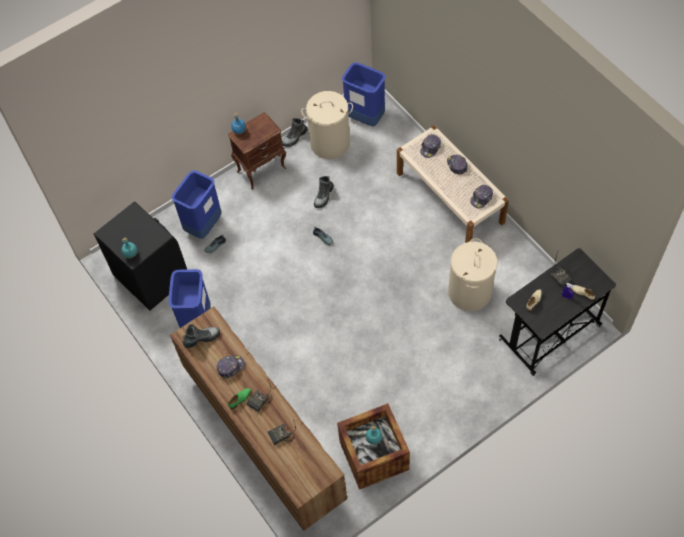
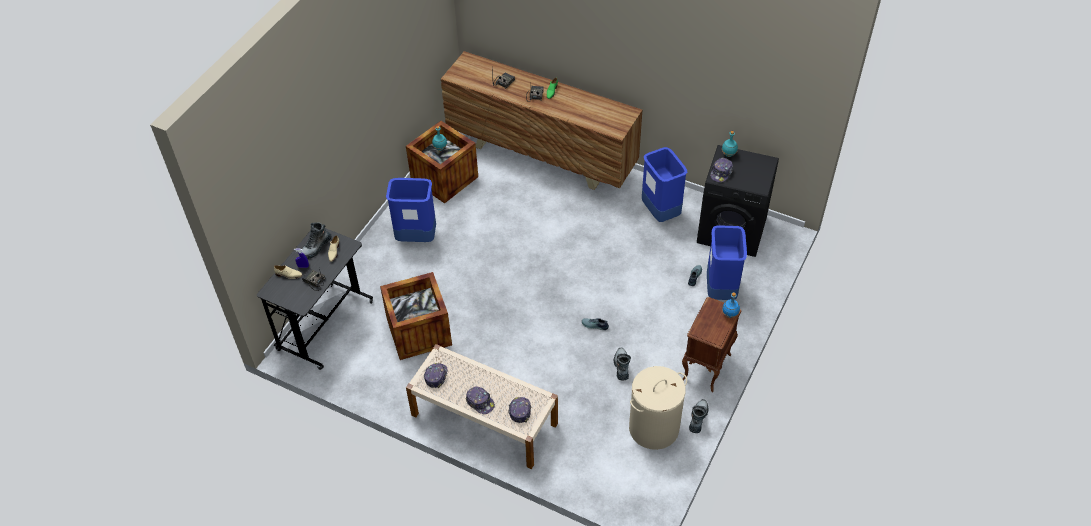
camera: 150 degrees right, 10 degrees down
(201, 338) = (613, 116): boot -> boot (316, 247)
(230, 367) = (574, 107): cap -> cap (721, 173)
(365, 118) = (634, 477): blue trash can -> blue trash can (416, 237)
(470, 292) = (419, 332): beige laundry basket -> crate

